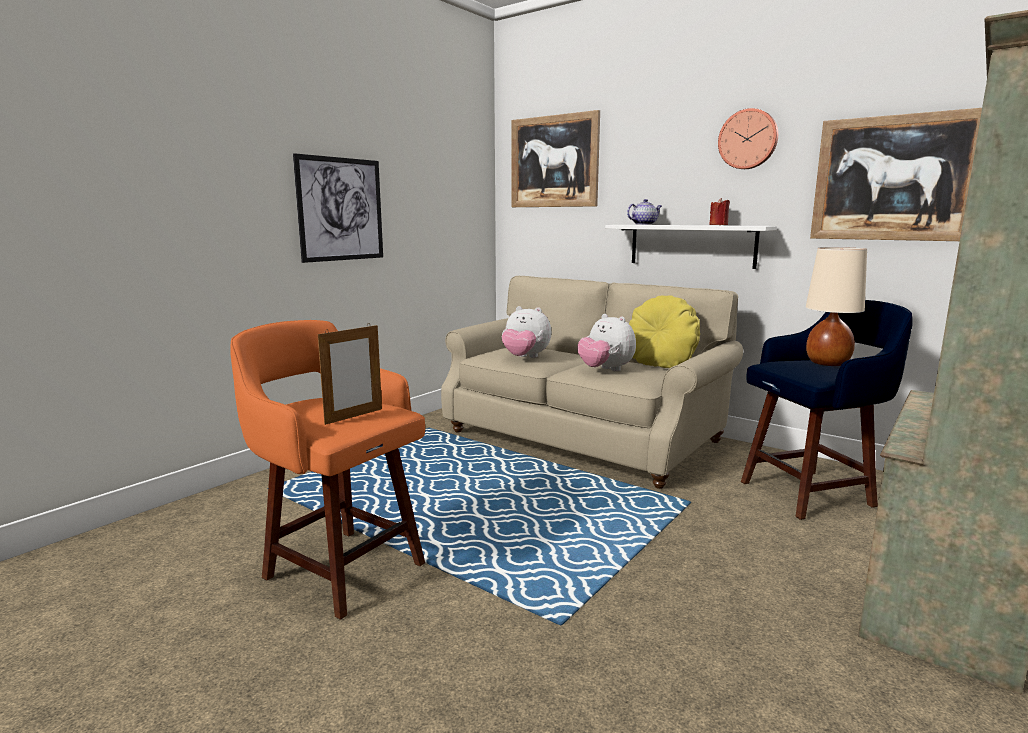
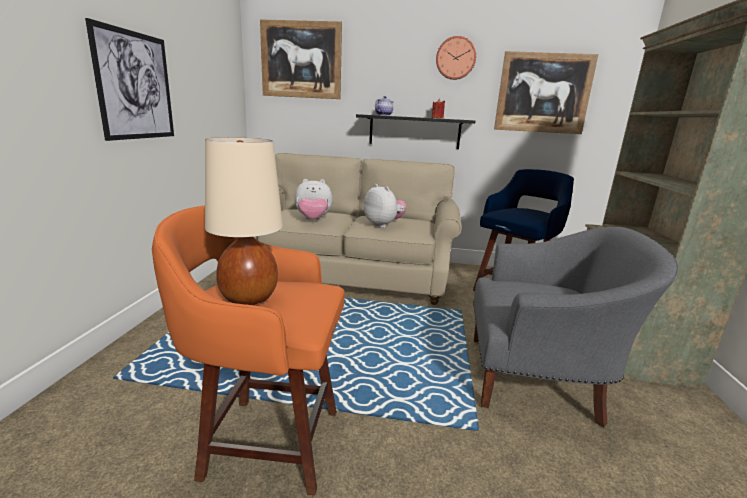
camera: 30 degrees left, 5 degrees up
(354, 416) = (298, 301): picture frame -> none
(605, 370) = (383, 225): plush toy -> plush toy turned 150 degrees counterclockwise
(660, 365) = (411, 218): yellow pillow -> none
(691, 245) = (414, 132): white shelf -> black shelf
(712, 601) = (538, 379): none -> grey armchair
(827, 363) = (524, 210): beige table lamp -> beige table lamp (248, 297)

